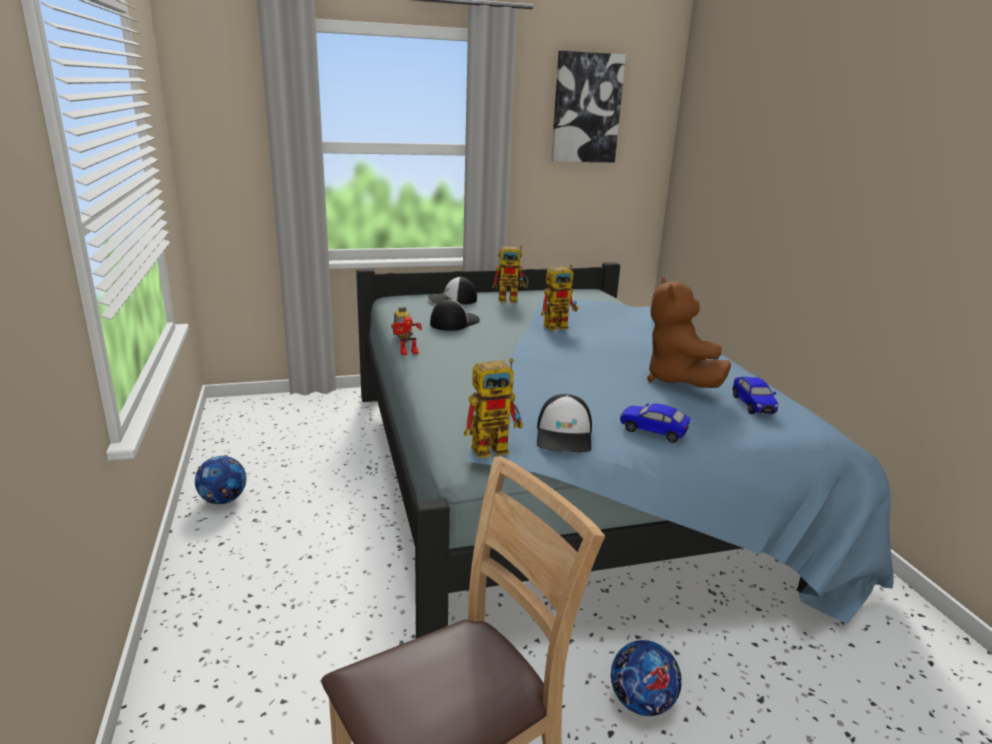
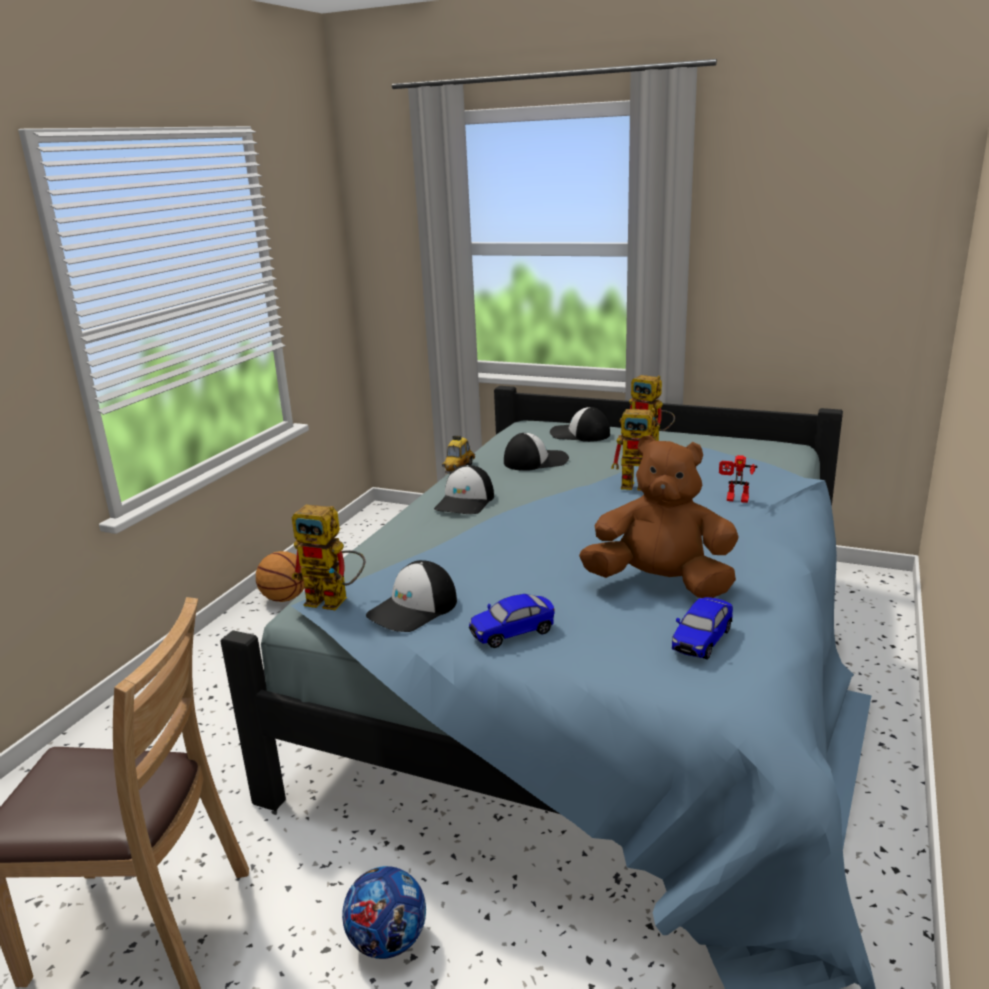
camera: 40 degrees right, 0 degrees up
(223, 500) = (285, 598): football -> basketball
(408, 353) = (435, 487): toy robot -> toy robot (735, 500)
(454, 359) = (465, 502): none -> cap
(586, 108) = (812, 189): picture -> none
(653, 431) = (512, 633): toy car -> toy car turned 90 degrees counterclockwise
(678, 380) = (660, 584): brown plush toy -> brown plush toy turned 75 degrees clockwise

